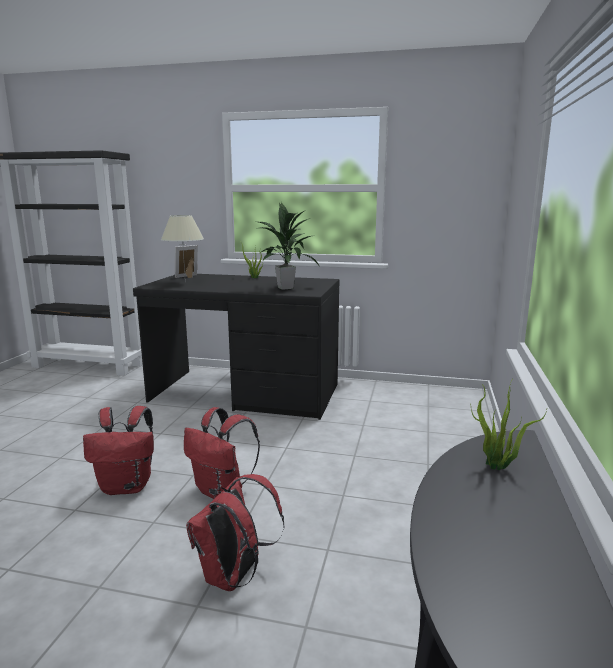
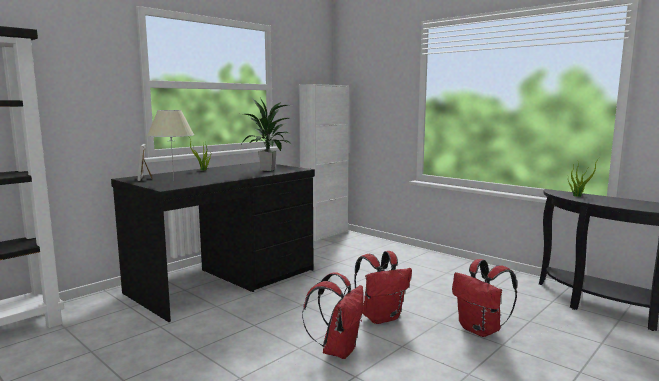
camera: 60 degrees left, 5 degrees down
(447, 393) = (324, 234): none -> white cabinet

